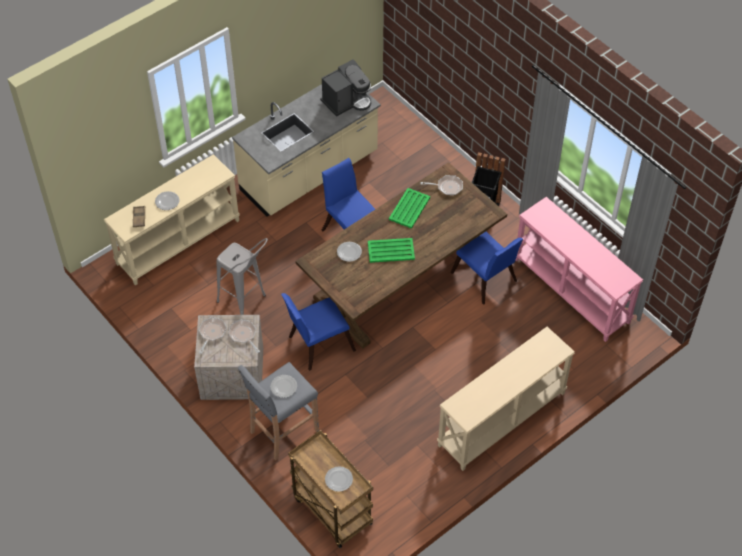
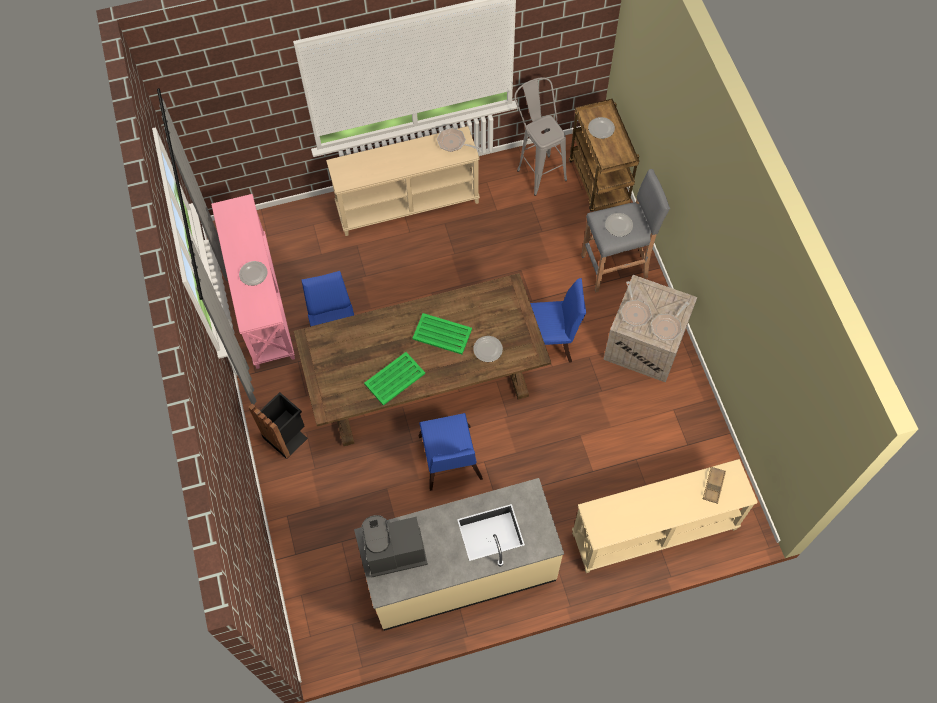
camera: 155 degrees left, 10 degrees up
(167, 201) = (672, 497): plate -> plate (253, 274)
(247, 302) = (601, 419): grey stool -> grey stool (538, 169)
(447, 187) = (337, 390): frying pan -> frying pan (454, 143)

